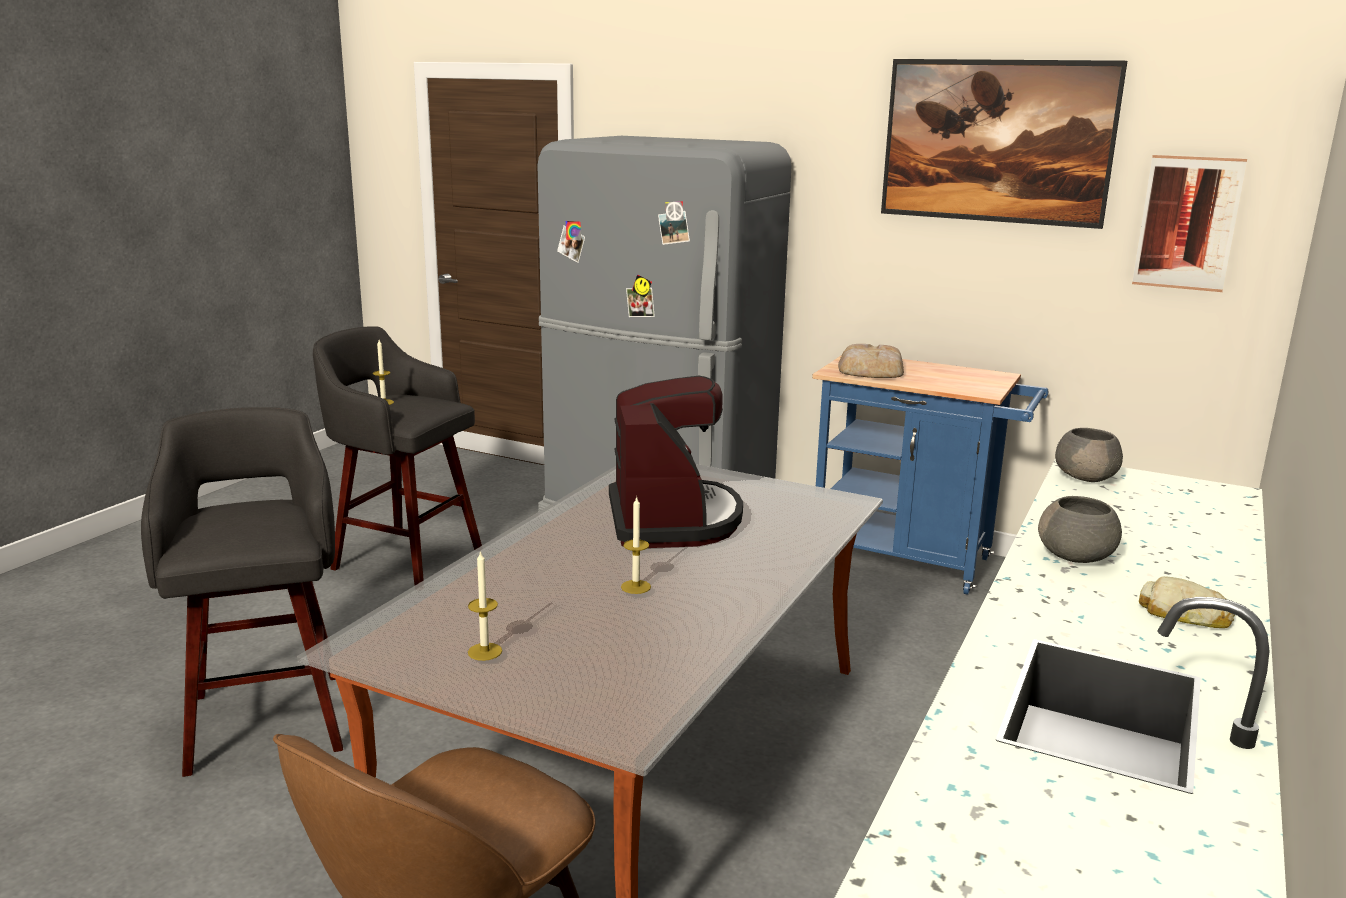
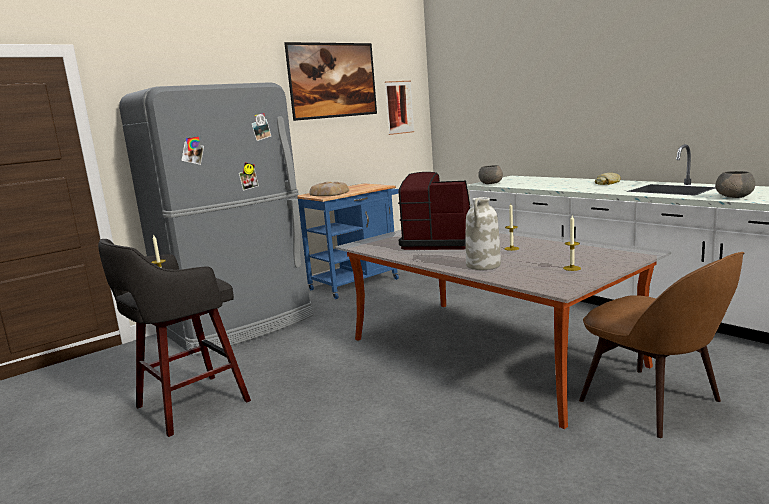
camera: 65 degrees left, 5 degrees down
(267, 718) = (384, 461): grey stool -> none
(507, 573) = (483, 265): none -> white vase
(1076, 557) = (562, 186): grey bowl -> grey bowl (734, 197)

